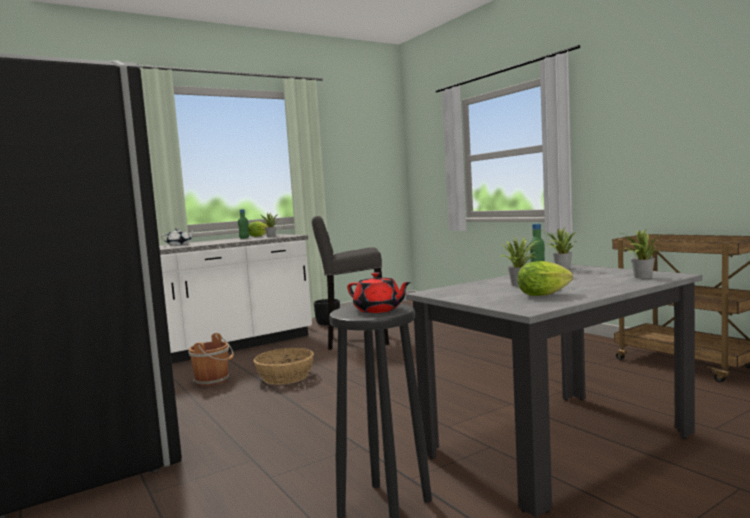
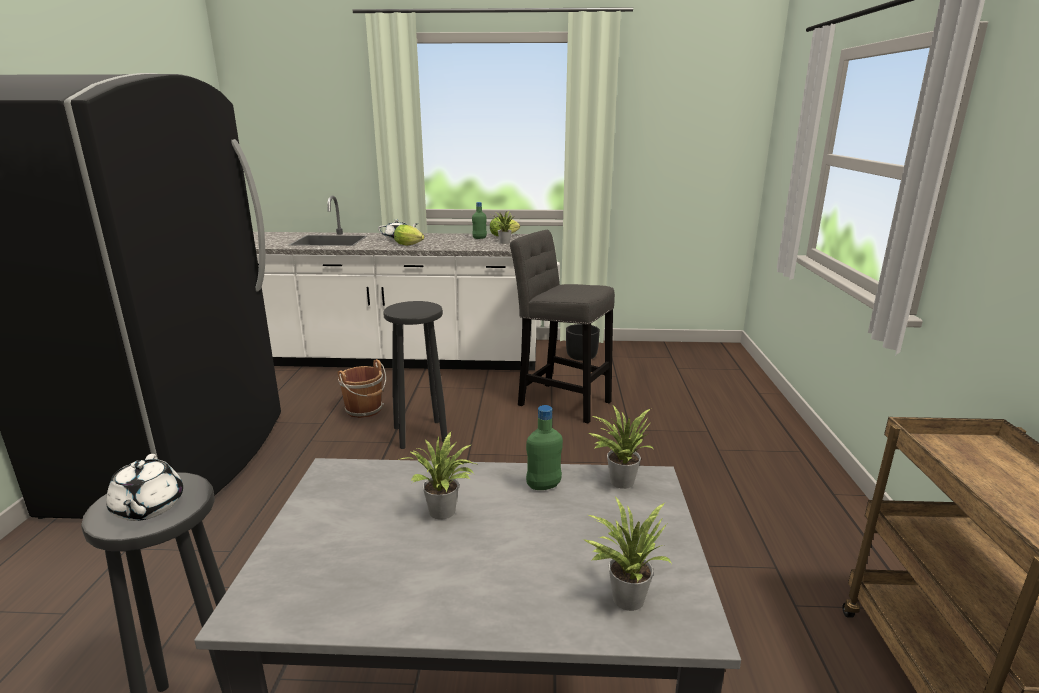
camera: 35 degrees right, 15 degrees up
(285, 377) = (421, 434): basket -> black stool
(378, 310) = (148, 508): red teapot -> white teapot
(546, 294) = (376, 574): lettuce -> lettuce (410, 245)

